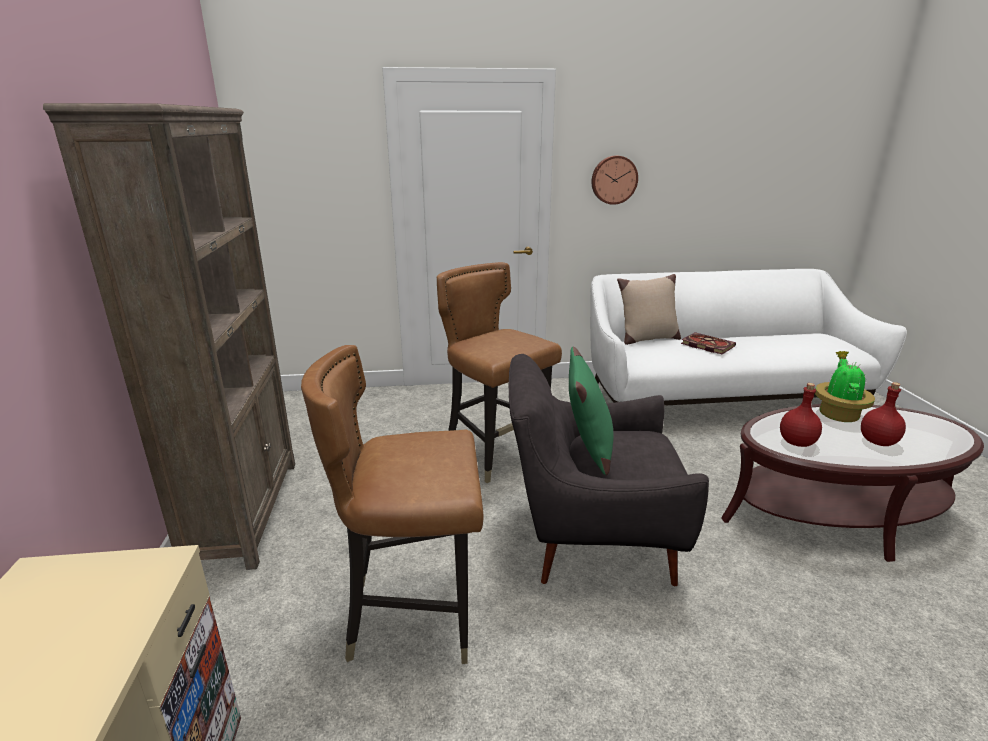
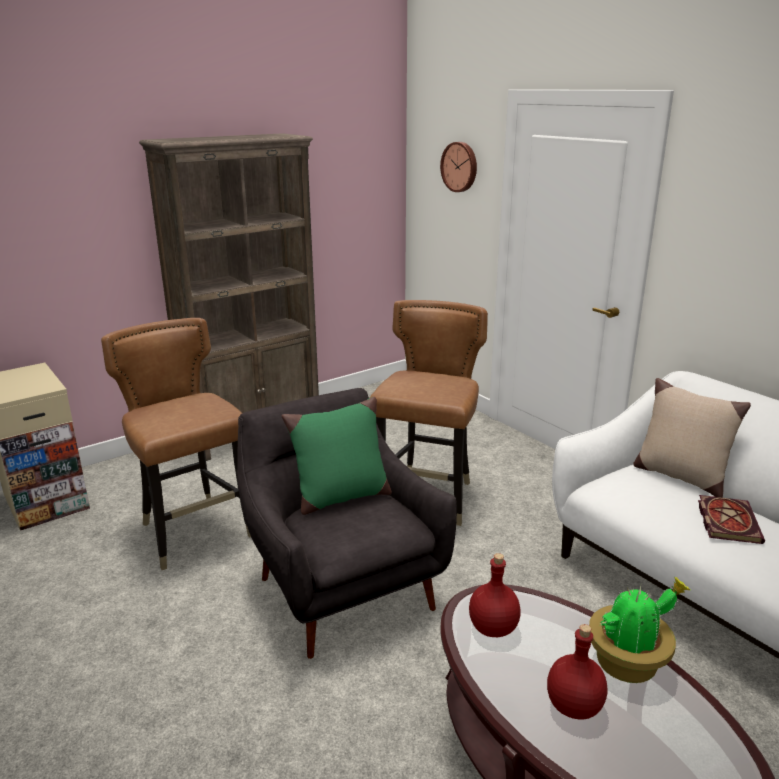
camera: 60 degrees right, 0 degrees up
(613, 180) = (731, 246): wall clock -> wall clock (460, 167)

